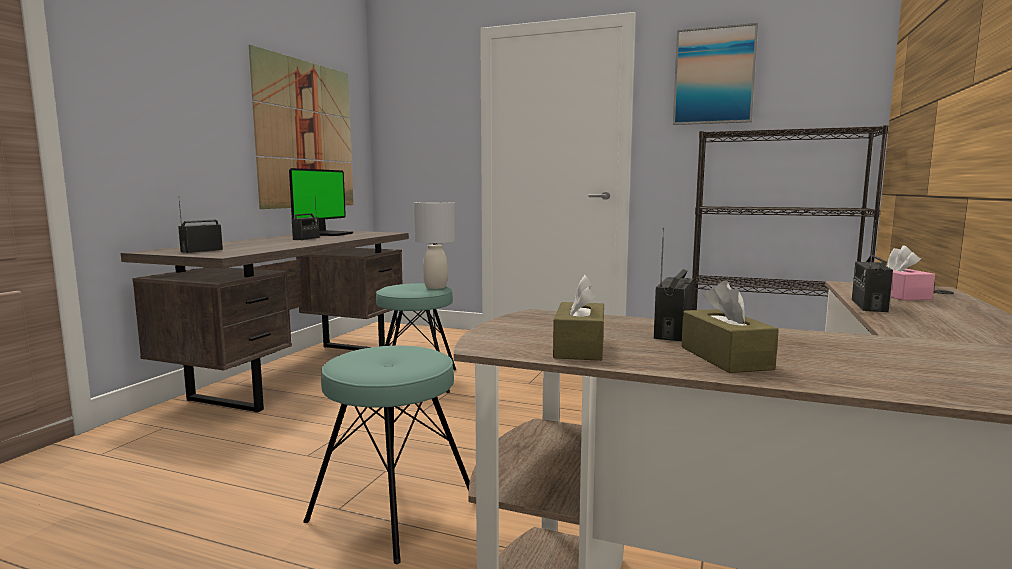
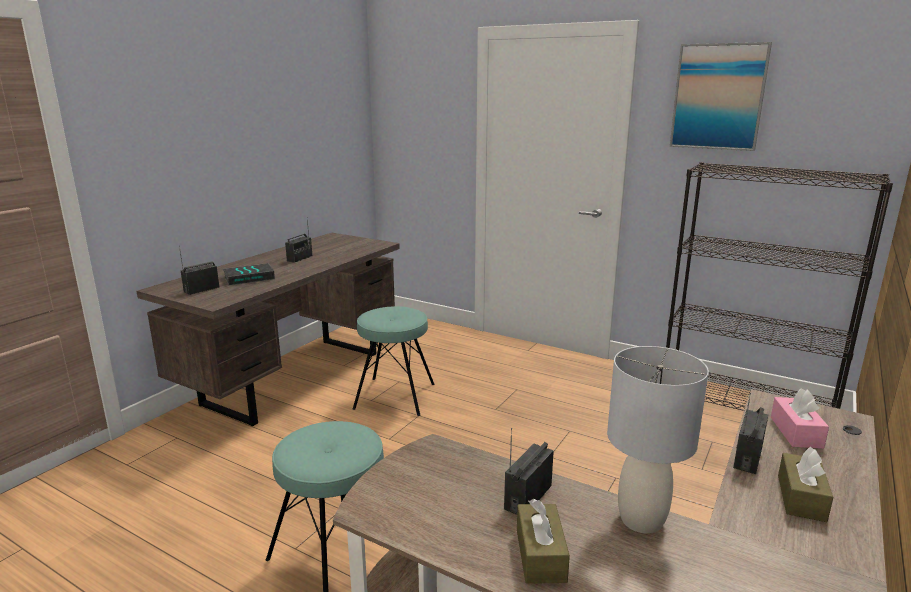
camera: 10 degrees right, 10 degrees up
(255, 245) = (249, 277): none -> book
(307, 135) = (304, 146): picture -> none
(329, 234) = (325, 245): monitor -> none
(435, 287) = (411, 316): grey table lamp -> grey table lamp (641, 519)
(579, 347) = (434, 520): brown tissue box -> brown tissue box (801, 498)

